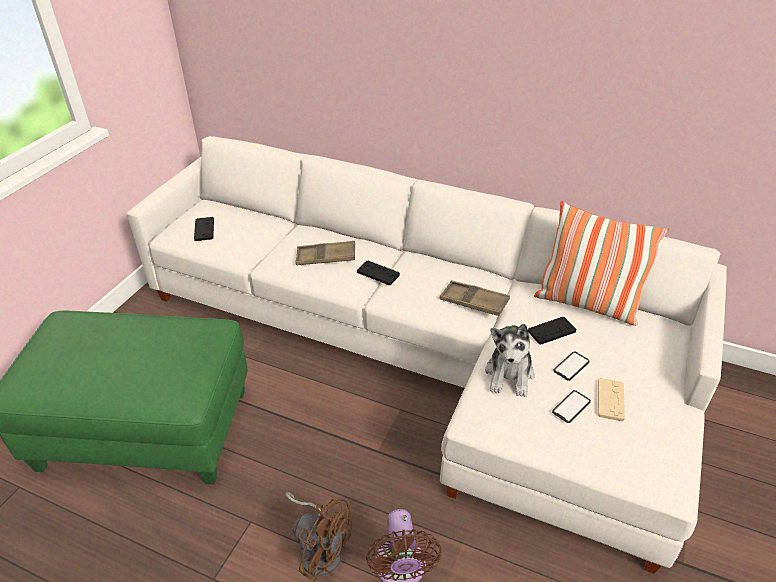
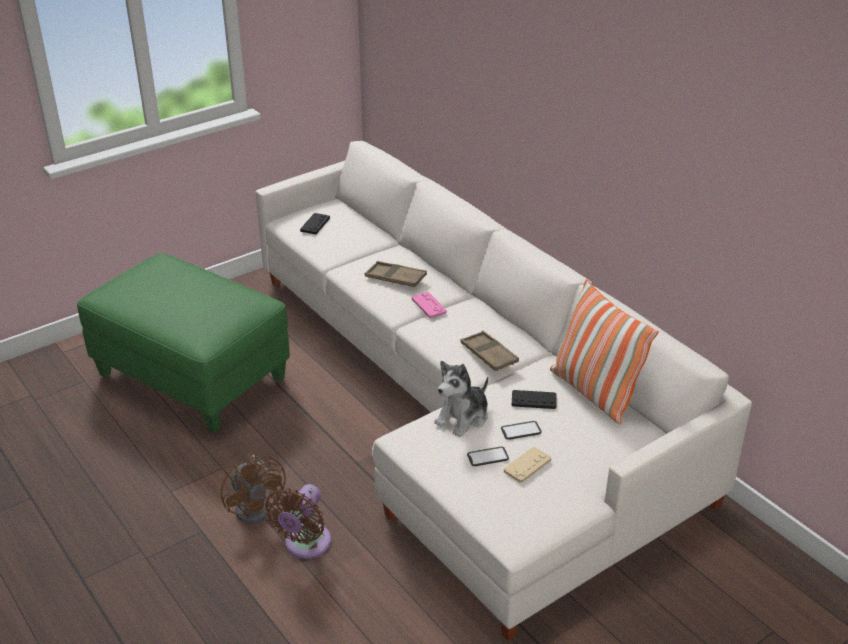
camera: 30 degrees right, 5 degrees down
(378, 273) = (428, 306): black game controller -> pink game controller

